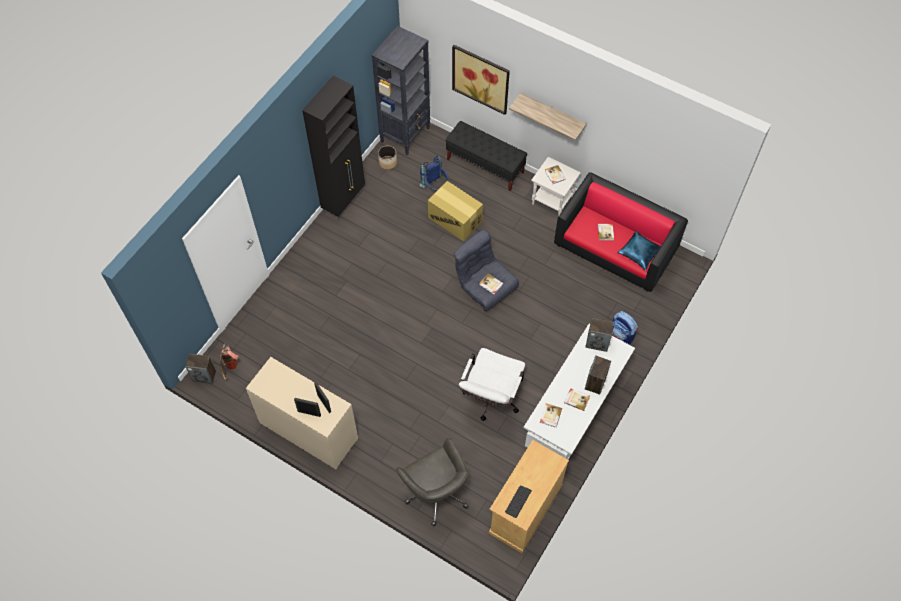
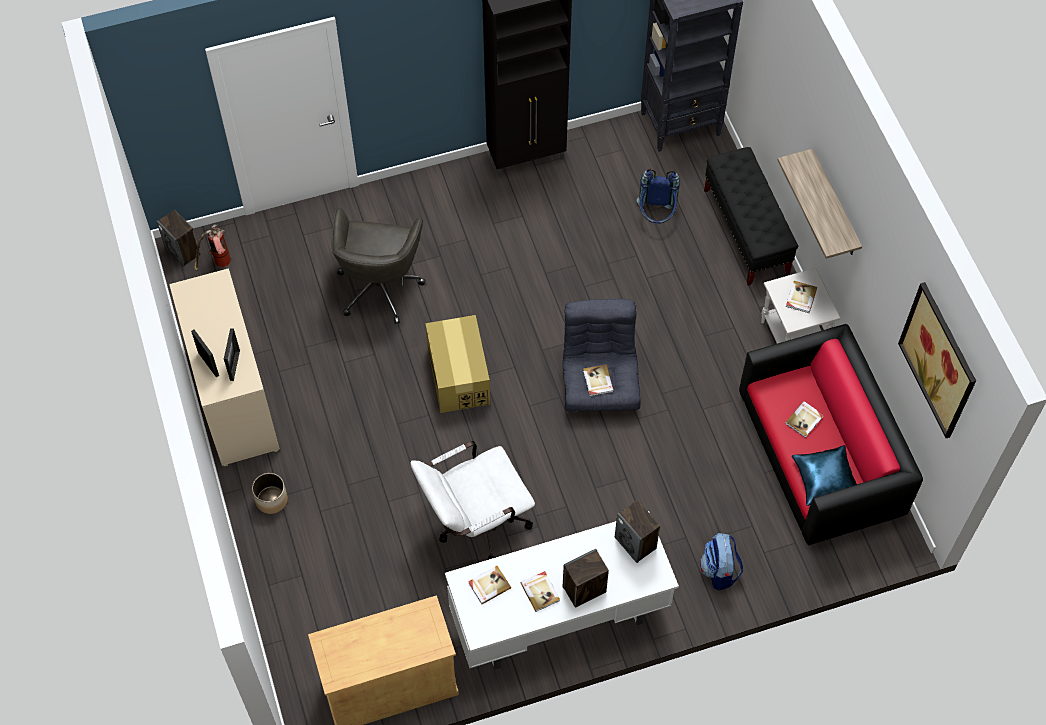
camera: 40 degrees right, 0 degrees up
(387, 163) = (625, 145): planter -> planter (271, 500)
(436, 492) = (307, 582): grey office chair -> grey office chair (380, 286)
(455, 219) = (642, 272): cardboard box -> cardboard box (458, 376)
(480, 79) = (782, 99): picture -> picture (938, 360)
(518, 501) = (348, 653): keyboard -> none

